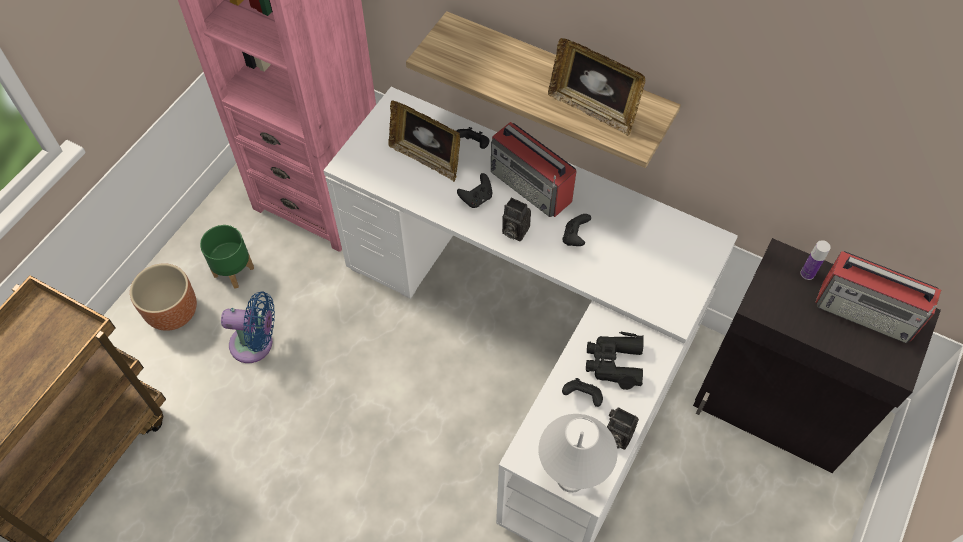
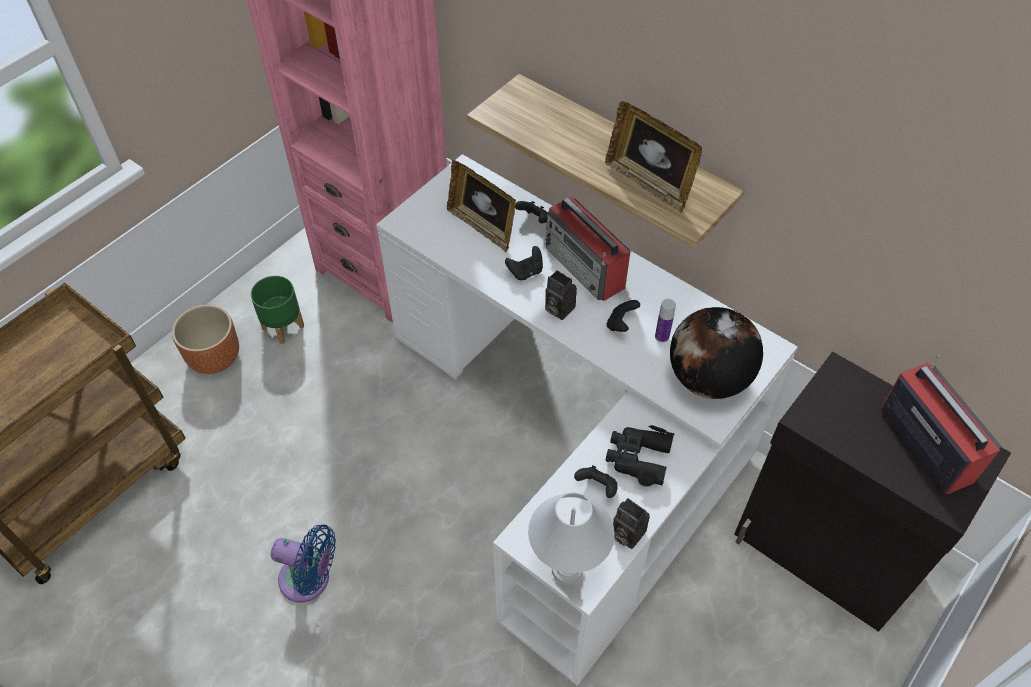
camera: 10 degrees right, 5 degrees down
(256, 344) = (289, 401): blue fan -> blue fan (309, 580)
(664, 279) = (708, 379): none -> globe
(807, 273) = (865, 393): bottle -> bottle (662, 336)
(867, 312) = (925, 442): radio -> radio turned 150 degrees counterclockwise

